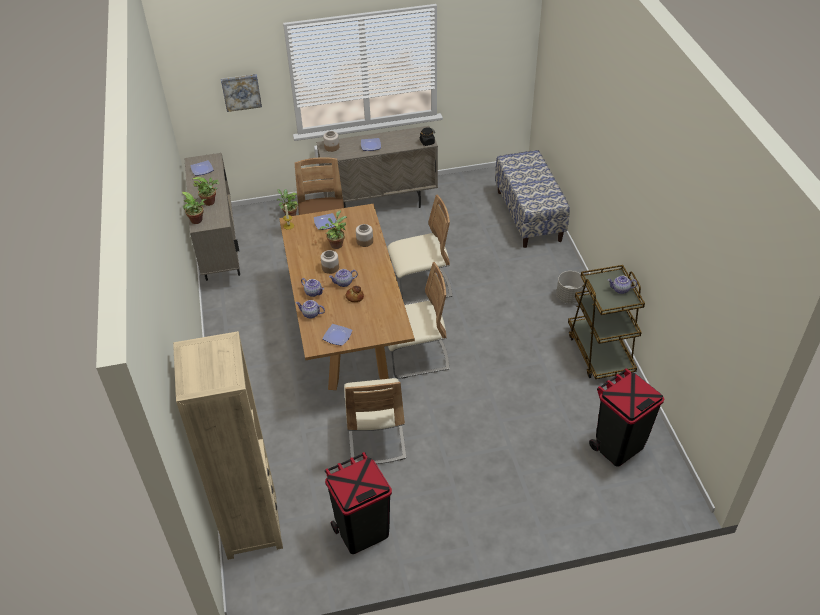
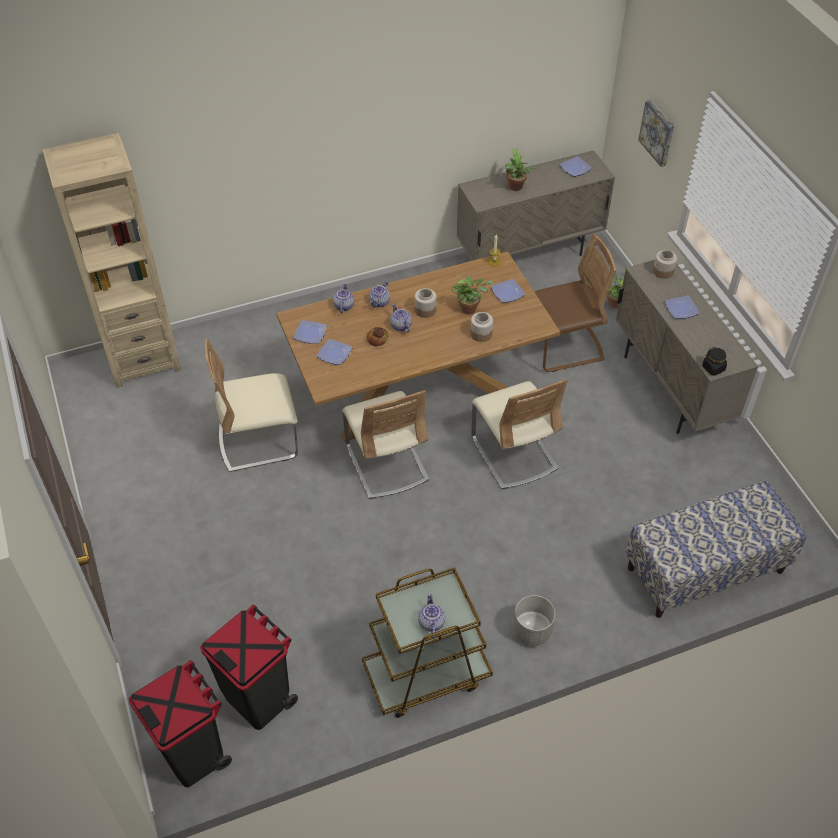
camera: 80 degrees right, 5 degrees up
(197, 221) = (479, 185): potted plant -> none
(362, 531) = (134, 447): black trash can -> black trash can (193, 752)
(364, 323) = (334, 353): none -> plate

